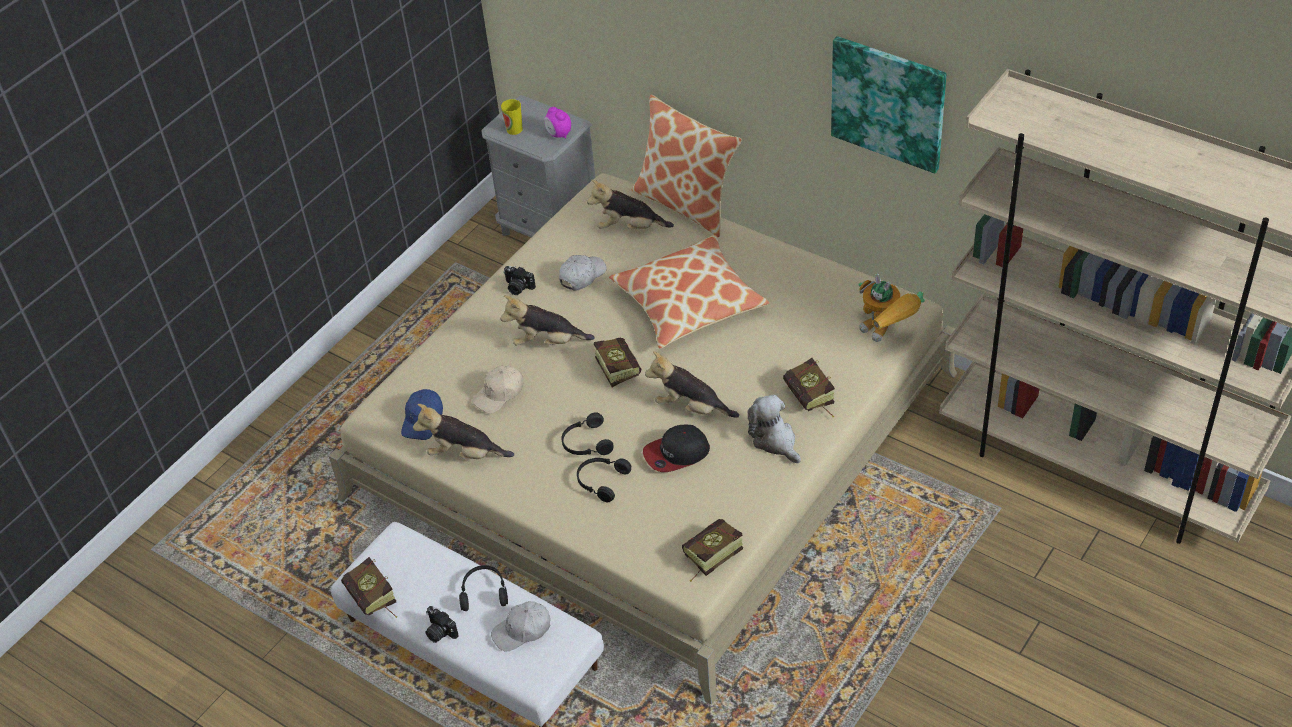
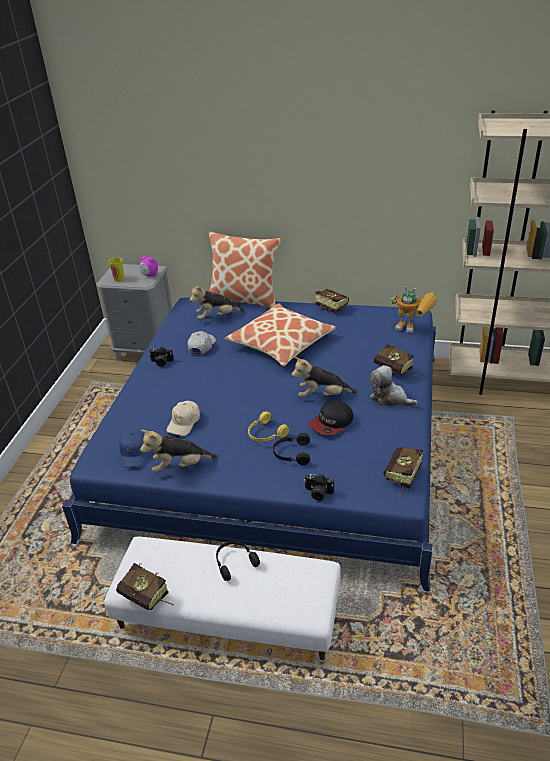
camera: 25 degrees left, 10 degrees down
(439, 632) = (215, 604): camera -> camera (318, 493)
(522, 630) = (281, 580): white cap -> none
(547, 342) = (201, 385): plush toy -> none
(586, 443) = (265, 434): black headphones -> yellow headphones
(616, 367) = (257, 386): book -> book (329, 306)
(651, 436) = (277, 439): beige bed -> blue bed
(888, 102) = (385, 176): picture -> none

